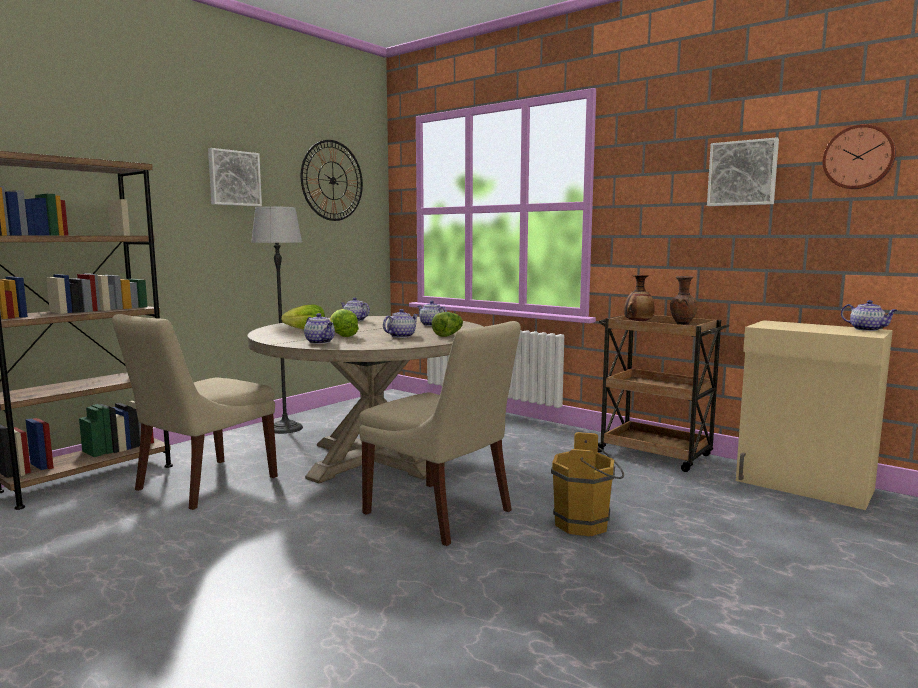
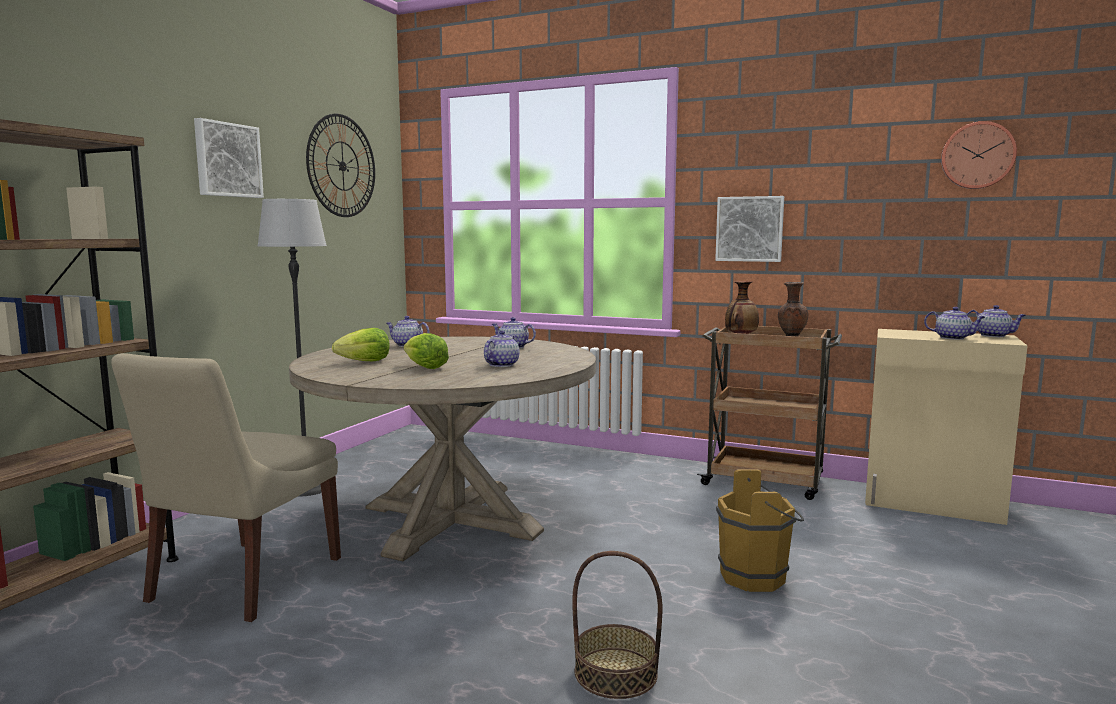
camera: 15 degrees left, 0 degrees up
(320, 342) = (411, 378): teapot -> teapot (953, 338)
(417, 574) = (616, 672): none -> basket
(441, 514) = (586, 584): beige chair -> none
(448, 335) = (555, 360): lettuce -> none
(742, 173) = (852, 169): picture -> picture (749, 229)

